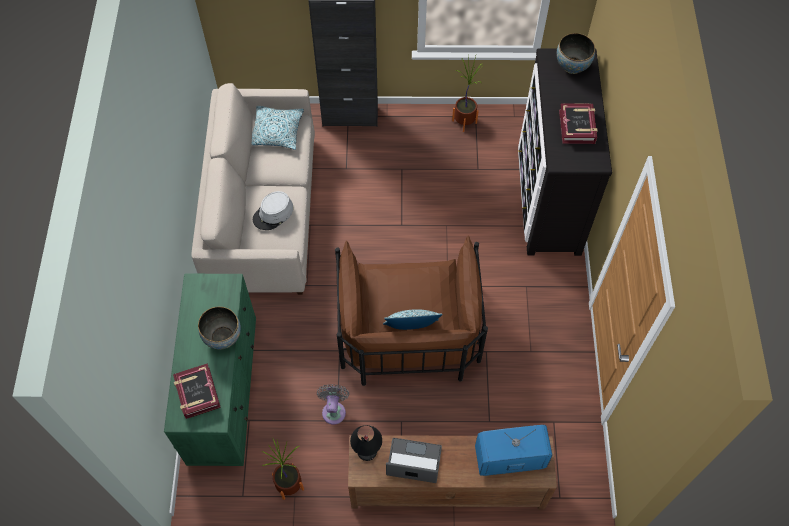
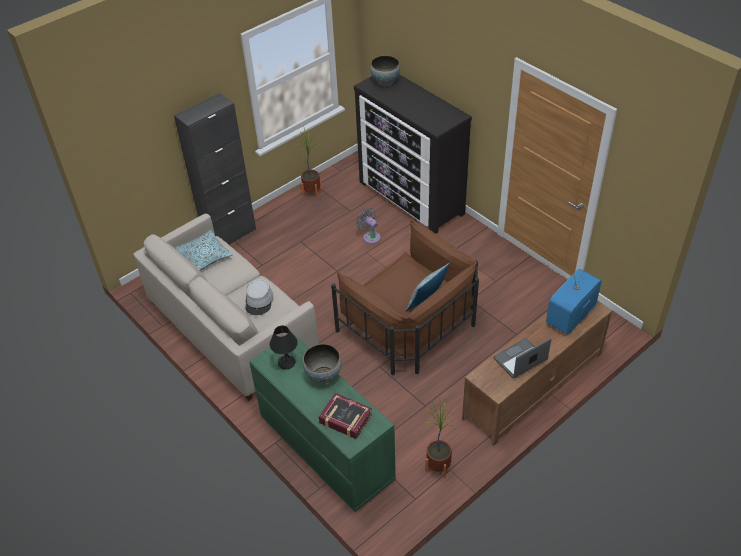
camera: 40 degrees left, 15 degrees down
(334, 410) = (416, 401): grey fan -> grey fan (370, 236)
(367, 451) = (487, 376): black table lamp -> black table lamp (287, 363)
(577, 127) = (425, 107): book -> none

